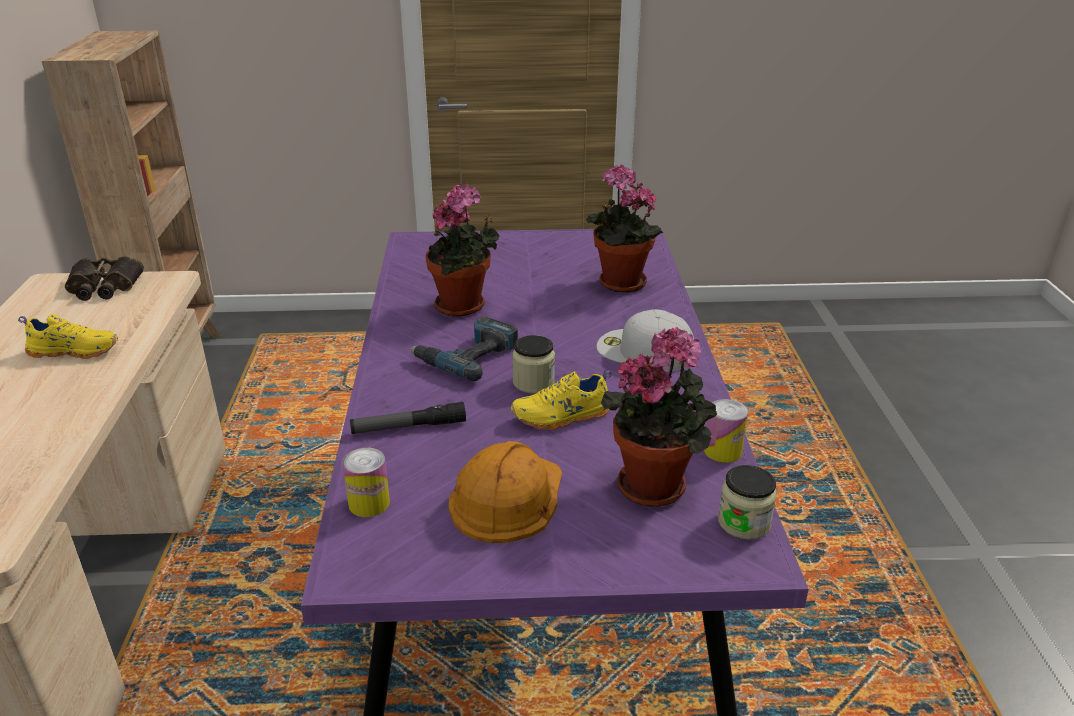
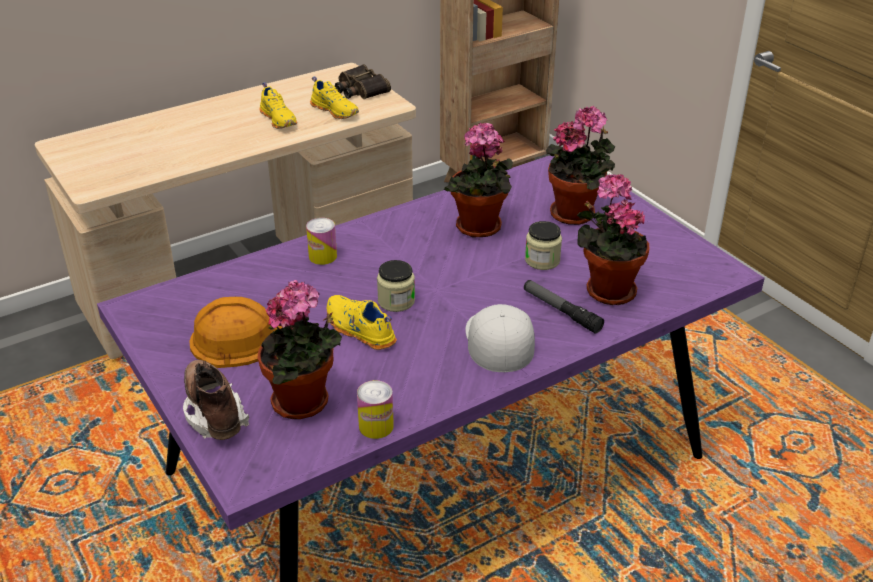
camera: 60 degrees right, 5 degrees up
(122, 312) = (336, 111): none -> yellow shoe
(369, 503) = (200, 288): can -> can (322, 256)
(408, 427) = (293, 270): flashlight -> flashlight (561, 311)
(467, 356) = (406, 258): power drill -> none
(495, 260) = (576, 213): none -> potted plant
(628, 554) = (214, 413): none -> brown boot
(744, 522) = (286, 462): jar -> jar (542, 260)

